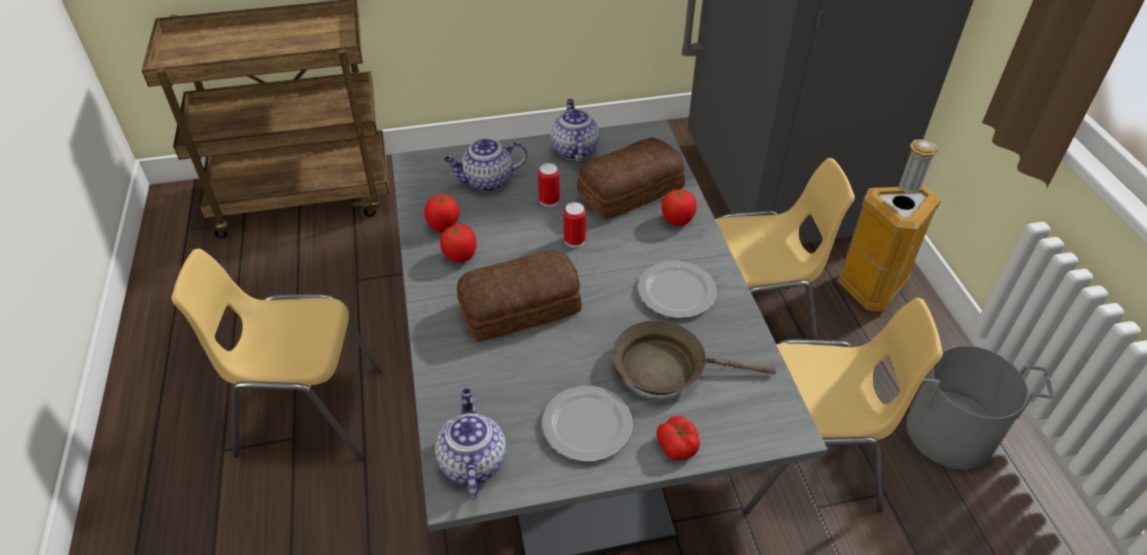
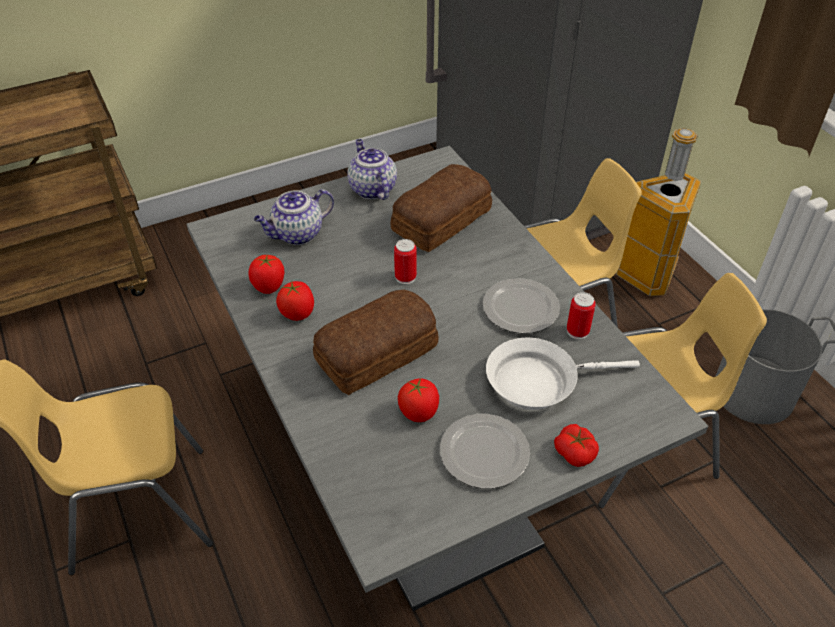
camera: 15 degrees left, 0 degrees up
(472, 462) = (386, 514): teapot -> none
(549, 200) = (366, 242): can -> can (577, 331)
(667, 367) = (538, 381): brown frying pan -> white frying pan
(677, 220) = (496, 239): tomato -> tomato (419, 412)

